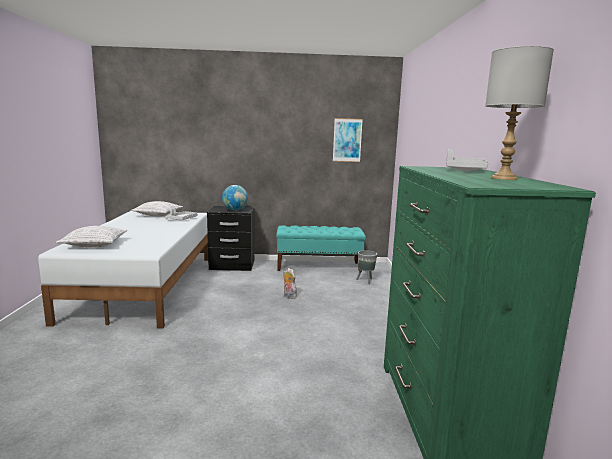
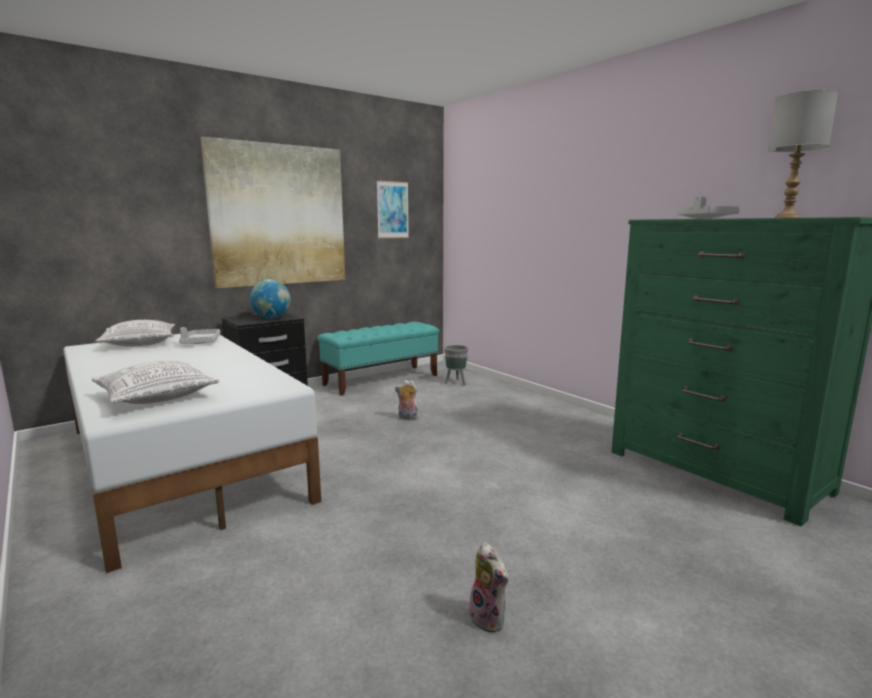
camera: 35 degrees left, 0 degrees up
(125, 422) = (490, 618): none -> plush toy
(257, 142) = (279, 215): none -> picture

